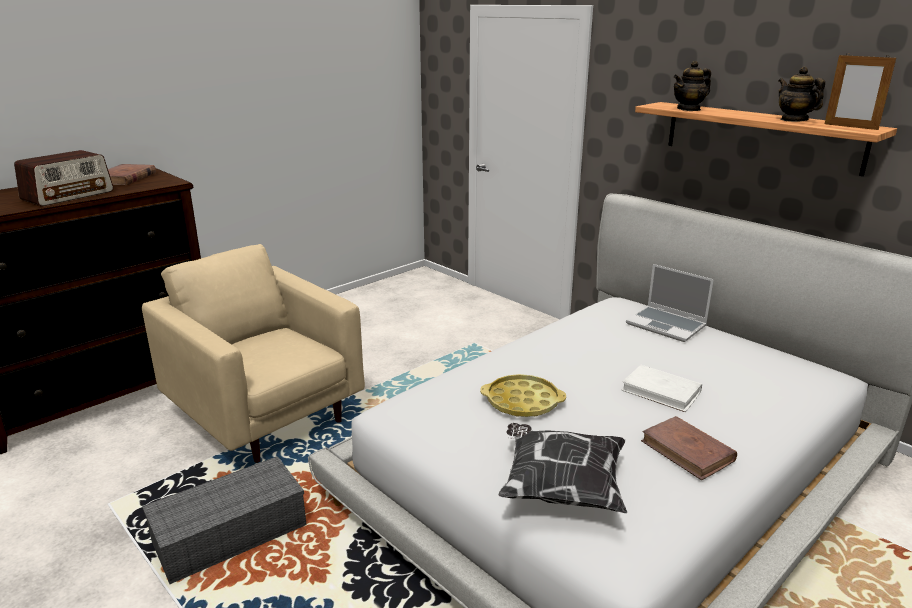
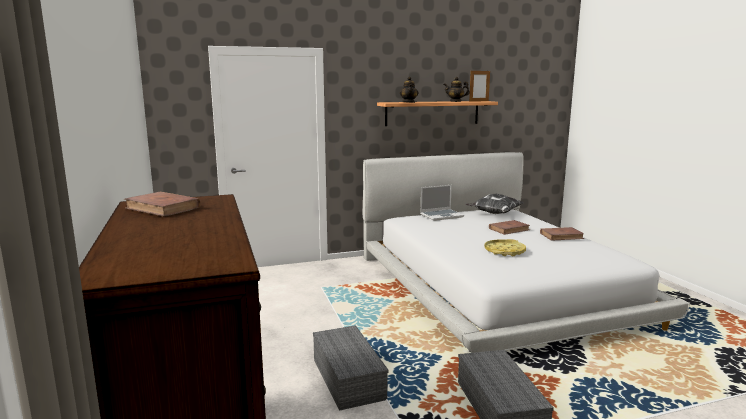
camera: 65 degrees left, 10 degrees down
(69, 195) = (204, 223): radio -> none
(266, 415) = (346, 378): beige armchair -> grey storage box
(560, 487) = (584, 259): pillow -> pillow (494, 214)
(661, 391) = (509, 229): white book -> brown book

